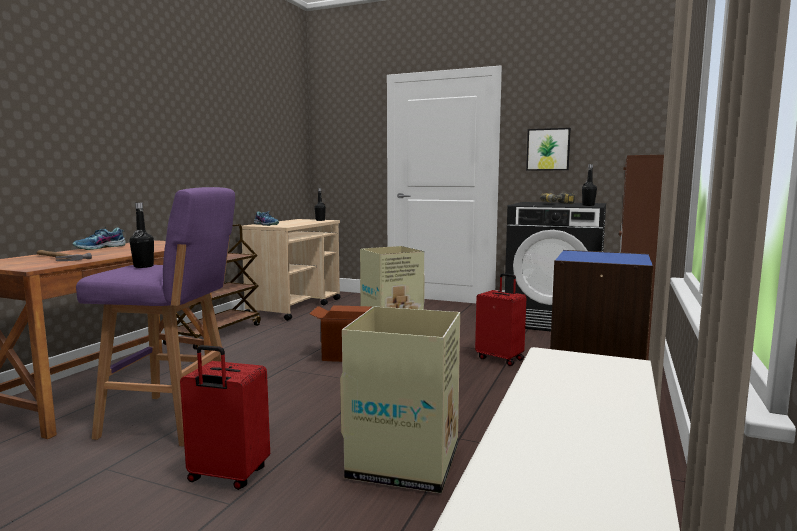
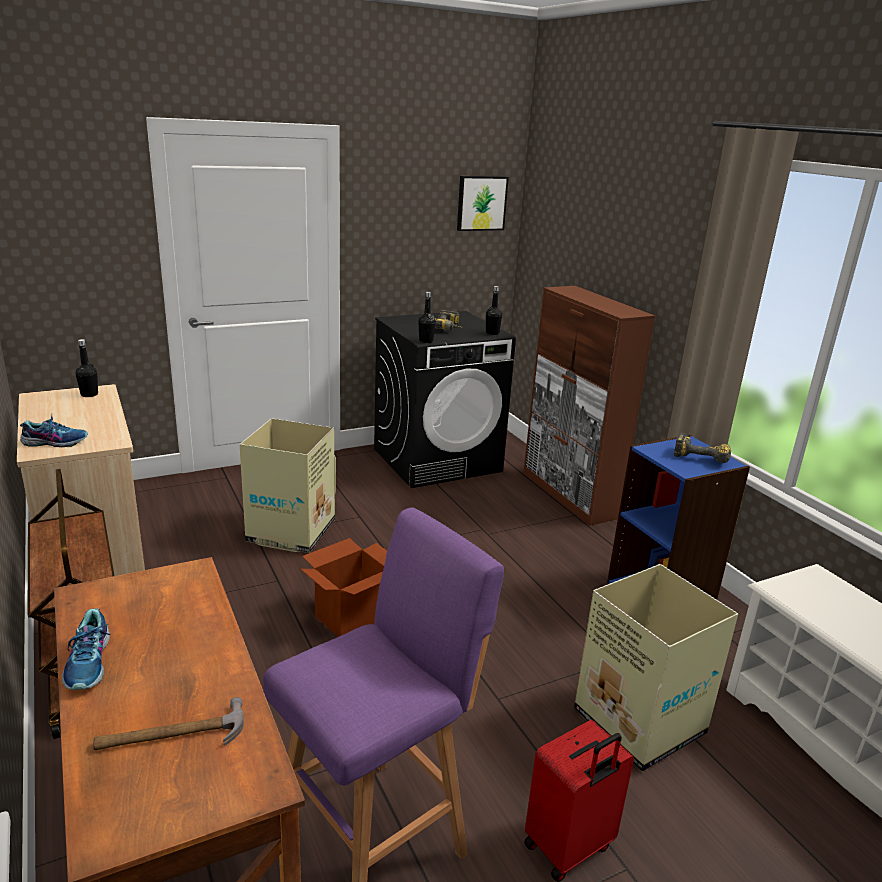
camera: 50 degrees left, 15 degrees up
(143, 266) = (340, 673): black bottle -> black bottle (426, 341)
(500, 358) = (488, 543): red suitcase -> none
(548, 149) = (401, 247): picture -> picture (481, 203)
(618, 258) = (702, 456): none -> power drill

